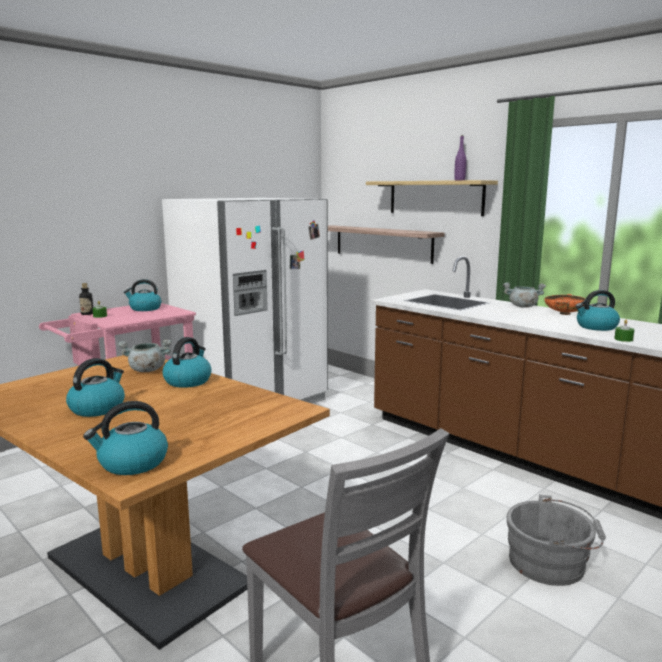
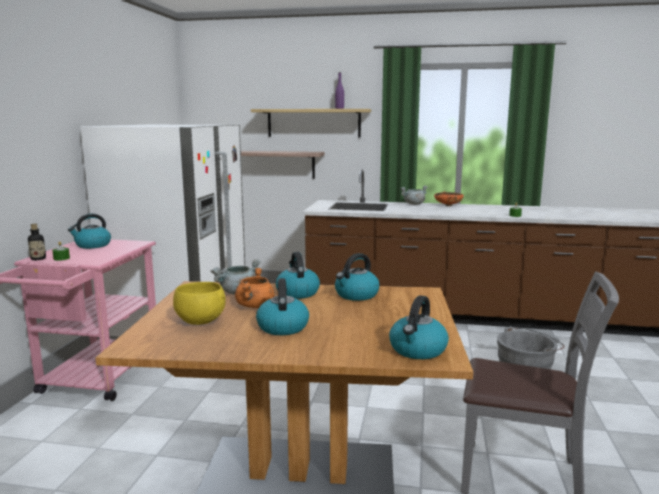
camera: 35 degrees left, 0 degrees up
(62, 387) = (200, 321): none -> yellow bowl
(127, 385) = (255, 306): none -> orange cooking pot
(596, 327) = (484, 211): kettle -> kettle (356, 295)

